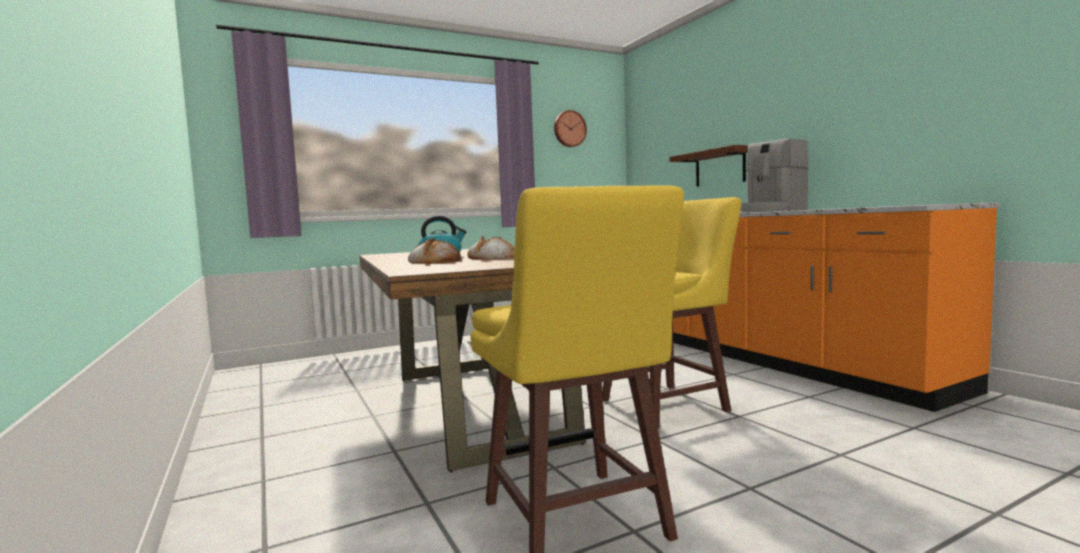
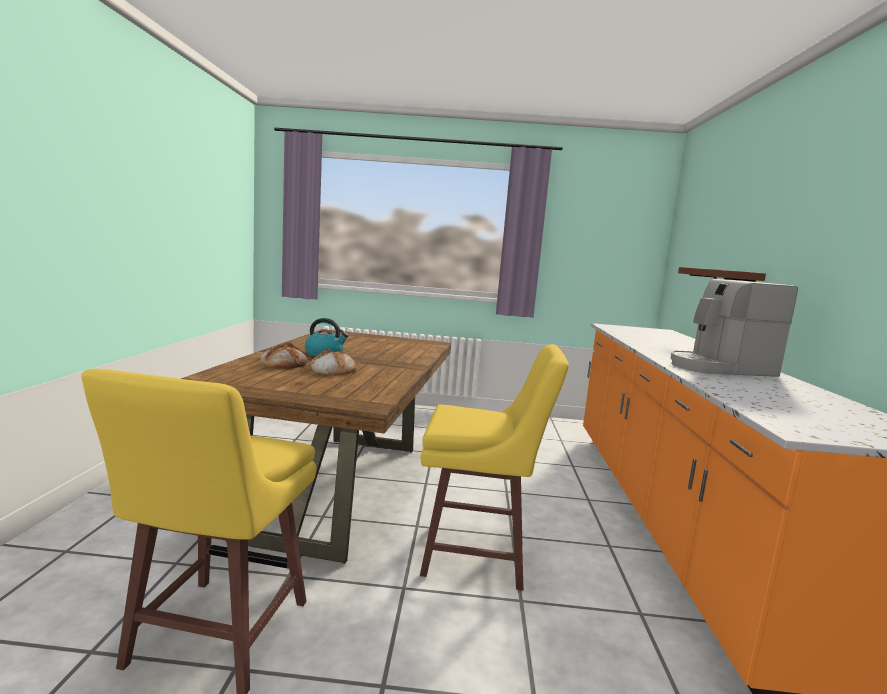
camera: 30 degrees right, 5 degrees up
(569, 129) = (595, 218): wall clock -> none

